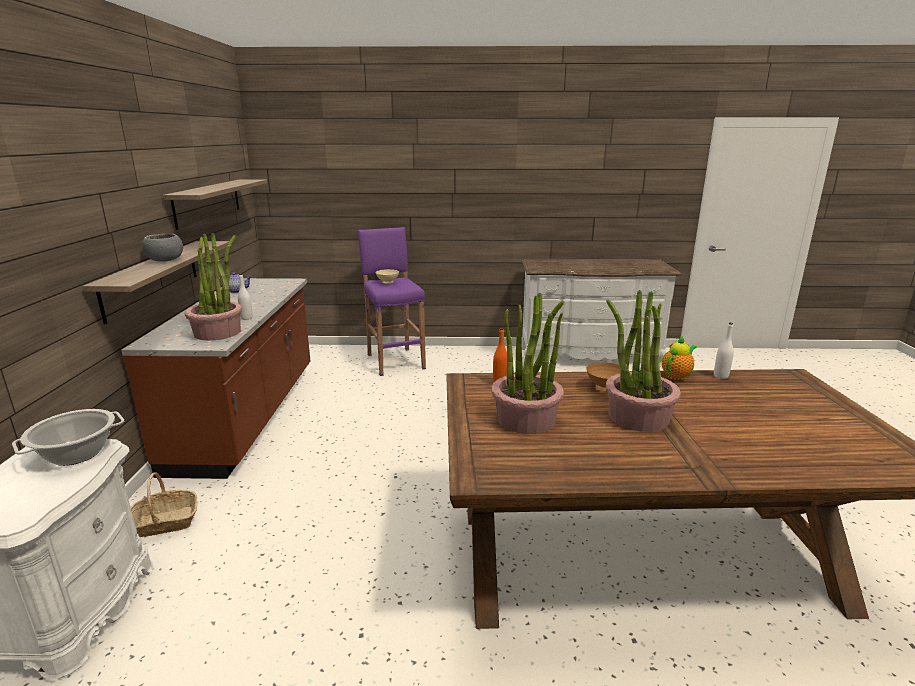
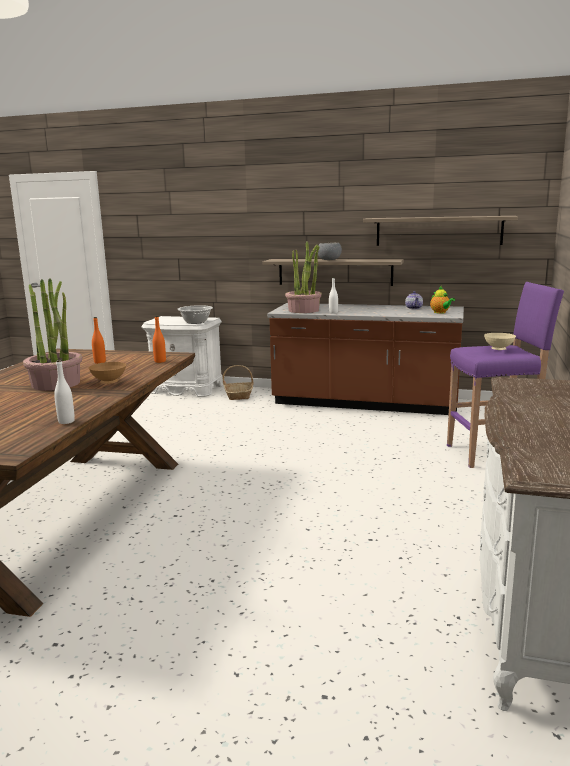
camera: 105 degrees right, 5 degrees down
(526, 419) = (100, 362): potted plant -> orange bottle
(677, 375) = (94, 406): teapot -> teapot (440, 312)

